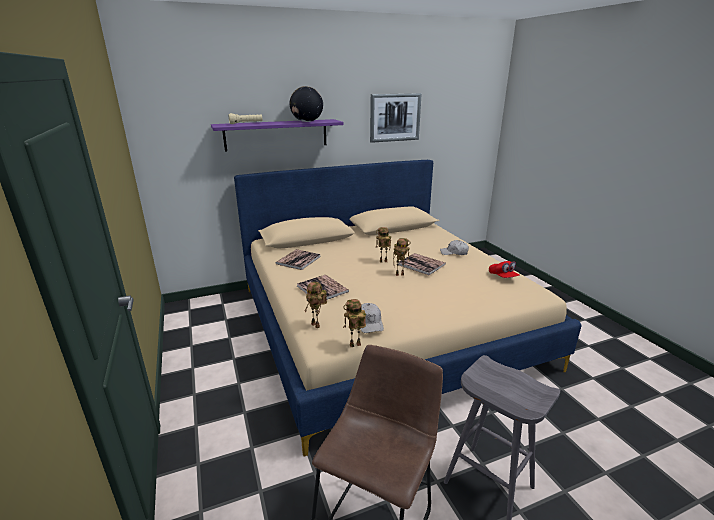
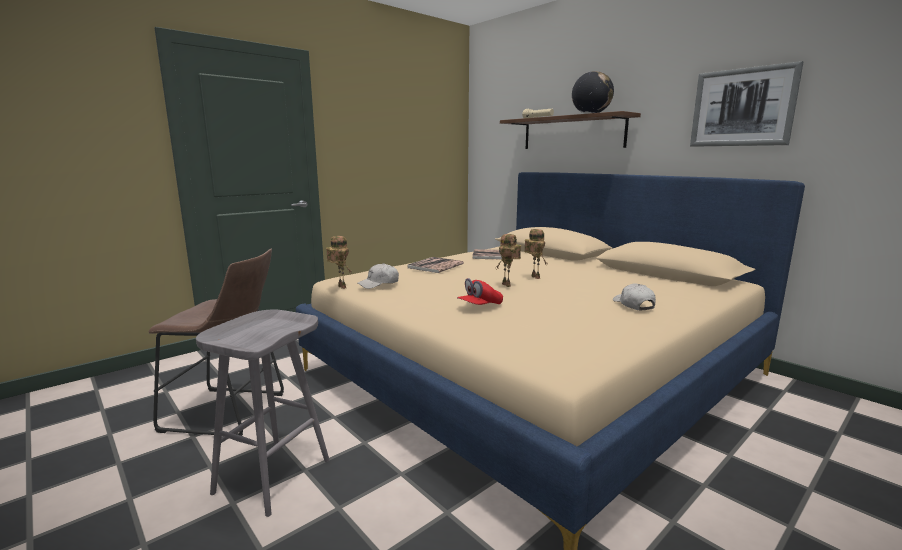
camera: 70 degrees right, 10 degrees down
(276, 135) = (572, 133): purple shelf -> brown shelf
(317, 325) = (367, 272): toy robot -> none
(421, 264) = (553, 291): book -> none
(502, 277) = (588, 336): red cap -> red cap (480, 306)

